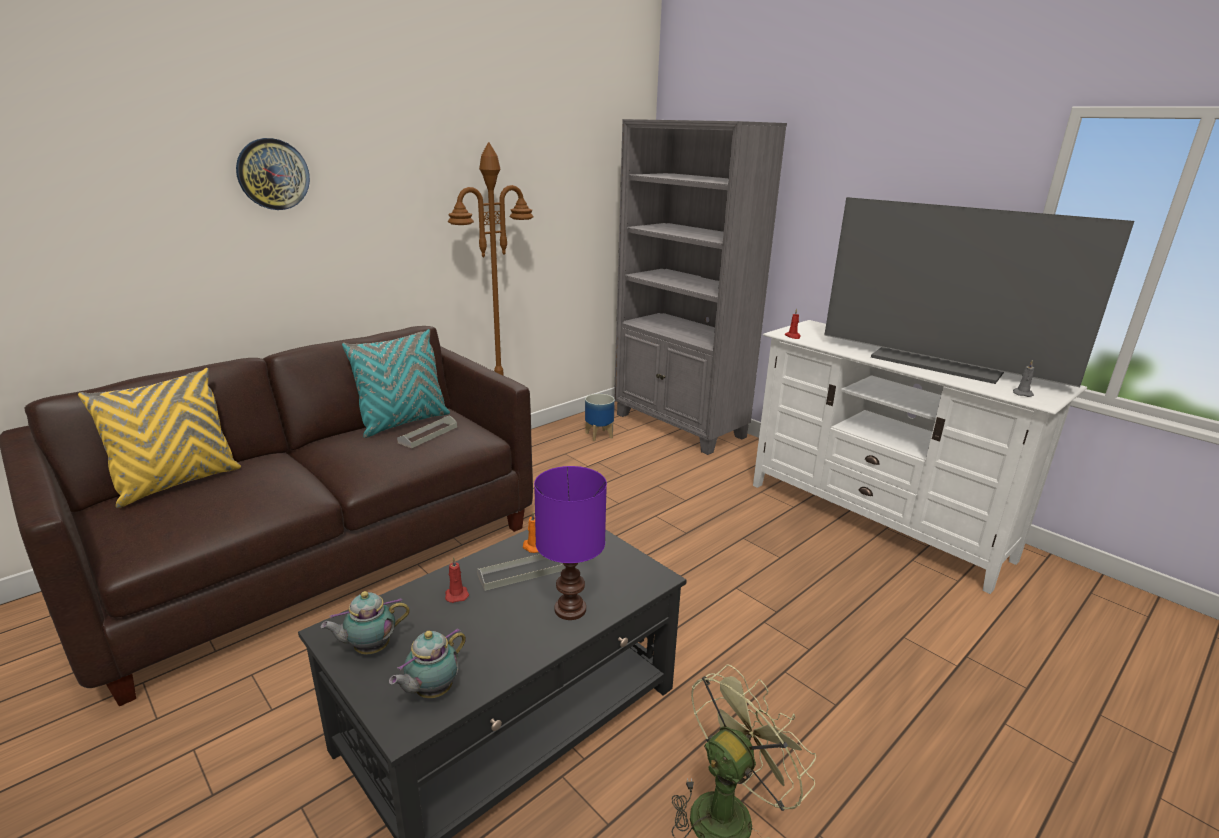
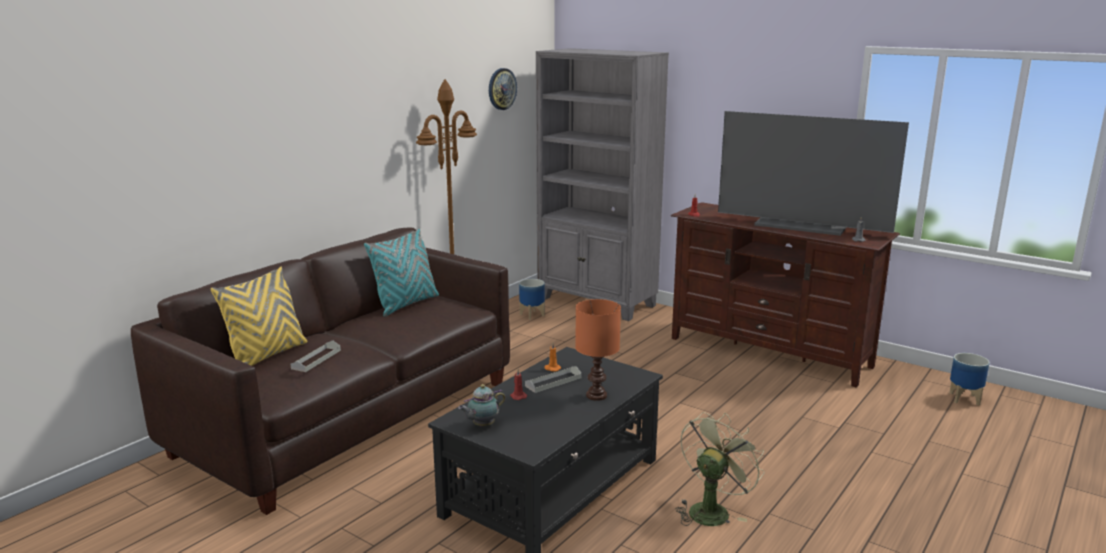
camera: 10 degrees left, 5 degrees down
(273, 174) = (299, 116): wall clock -> wall clock (501, 89)
(428, 435) = (433, 310): grey tray -> grey tray (316, 359)
(431, 692) = (535, 438): teapot -> none
(569, 610) = (596, 396): purple table lamp -> orange table lamp
(875, 520) = (770, 352): white tv stand -> brown tv stand
(1157, 637) = (965, 399): none -> planter

